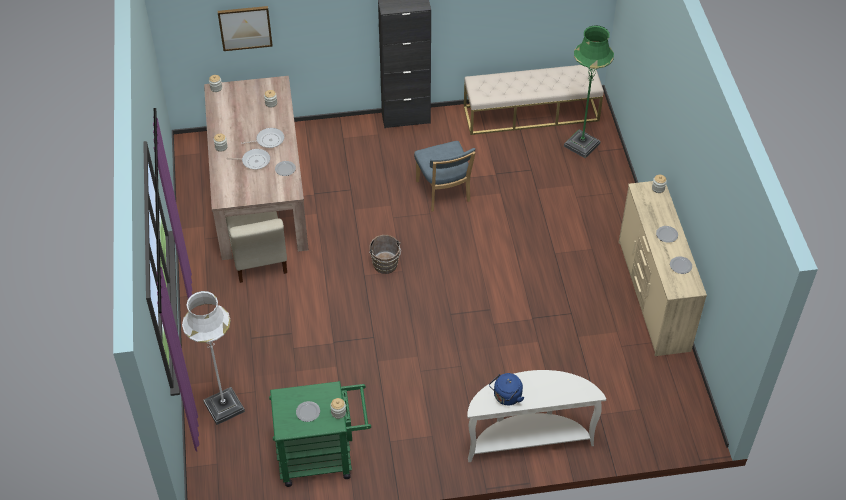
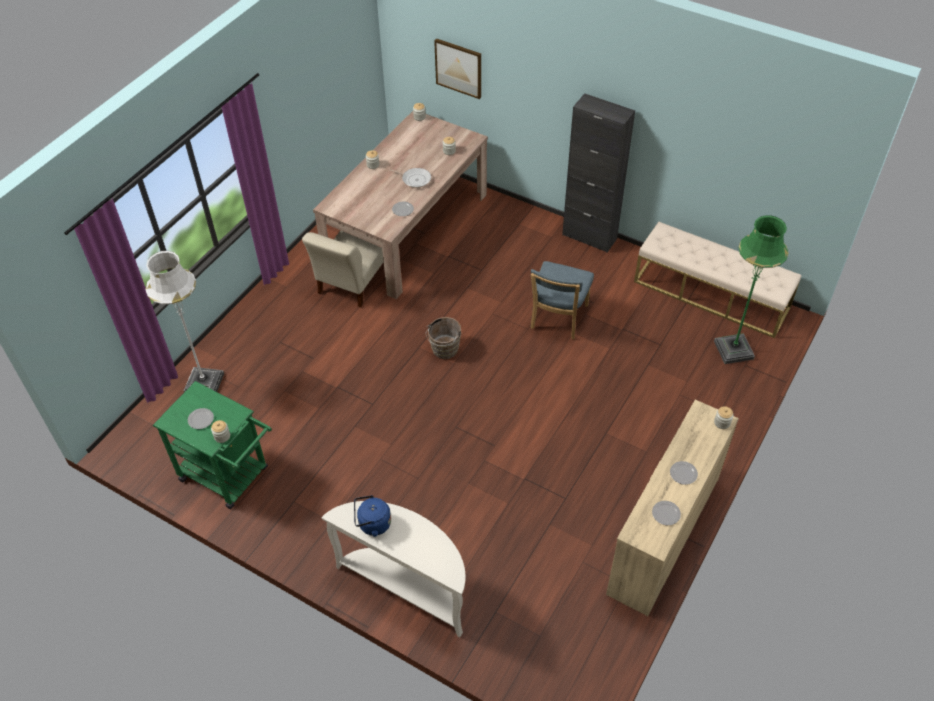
camera: 40 degrees right, 0 degrees up
(254, 161) = (386, 190): frying pan -> none

